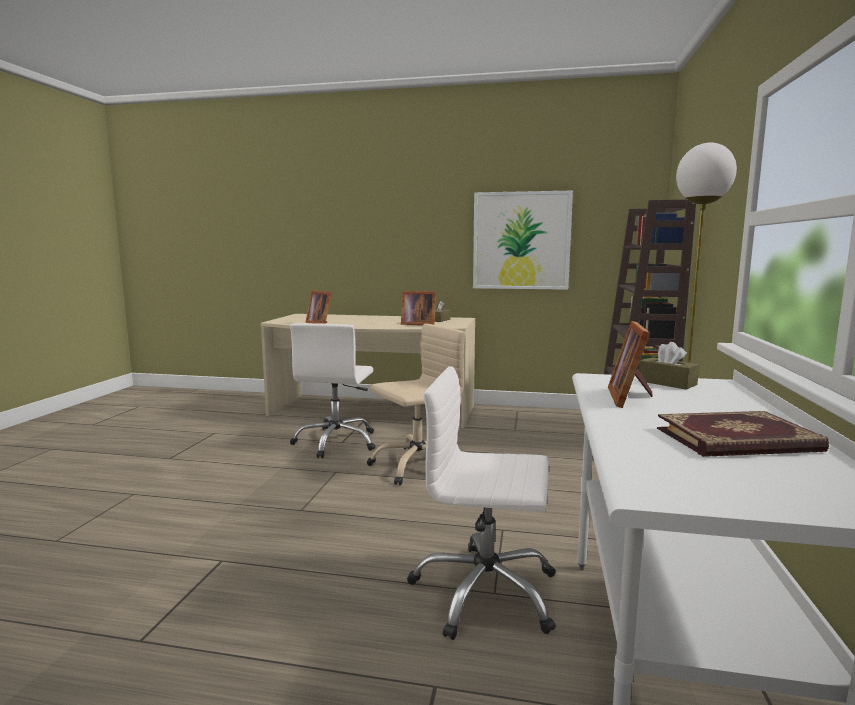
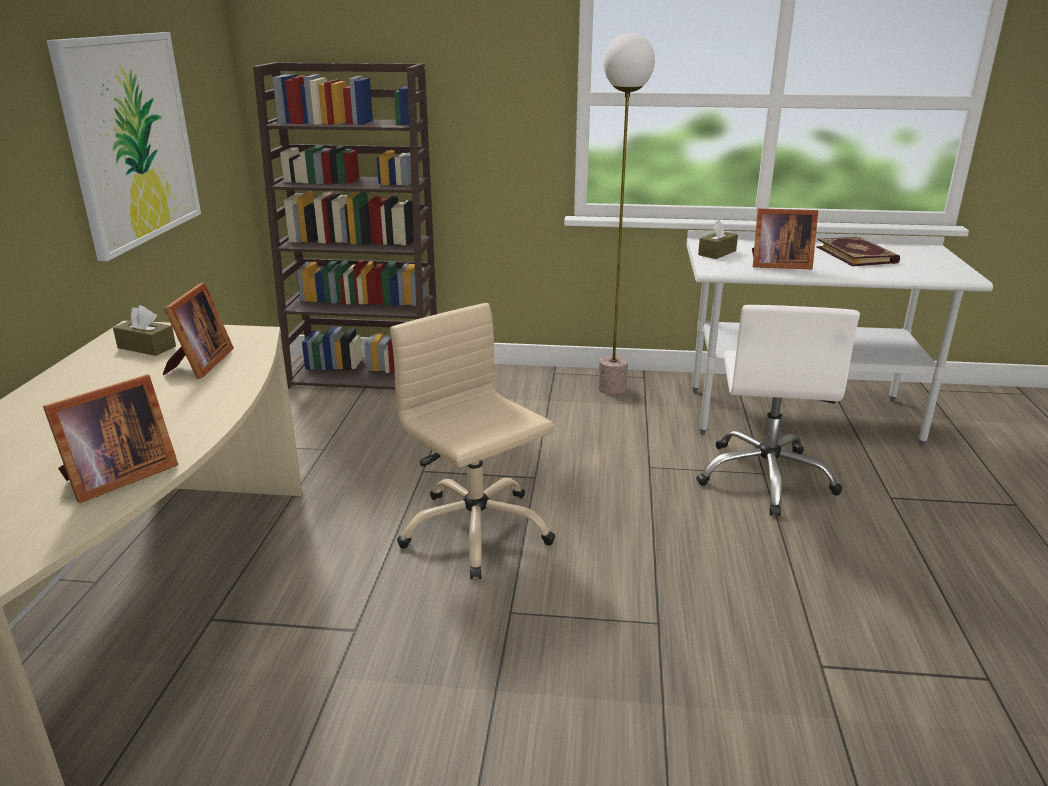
camera: 95 degrees left, 15 degrees up
(336, 442) = (356, 637): white office chair -> none

